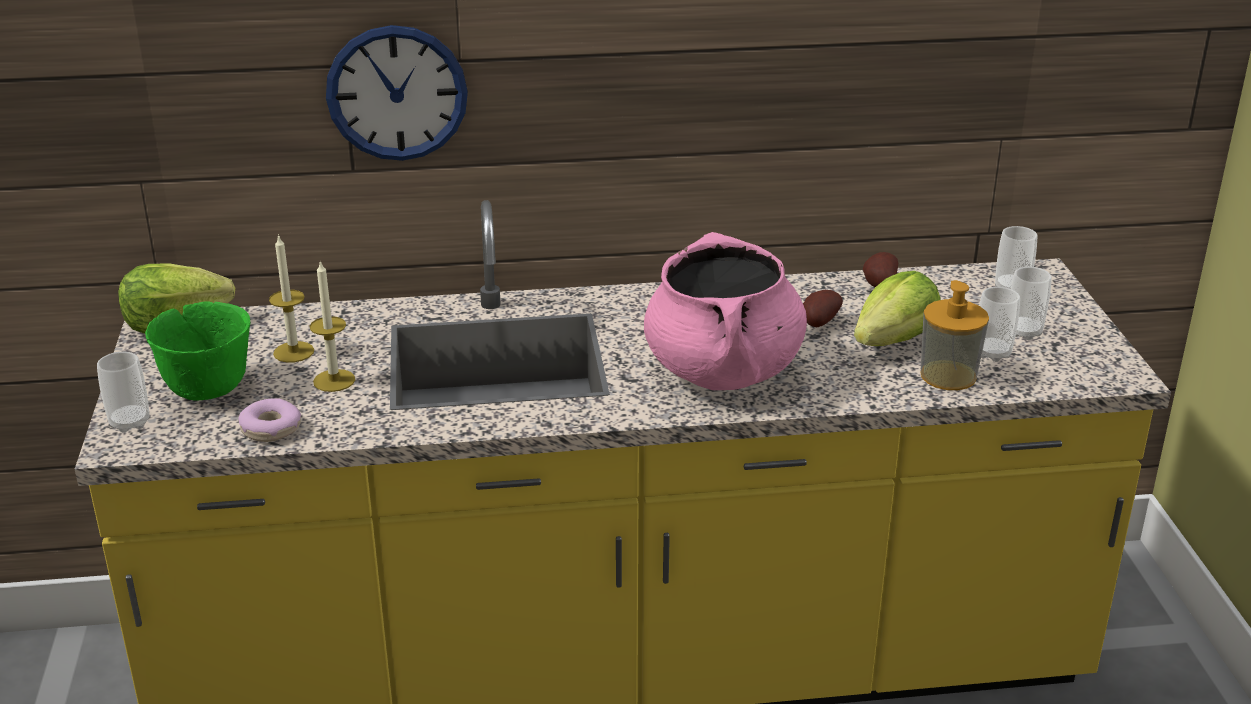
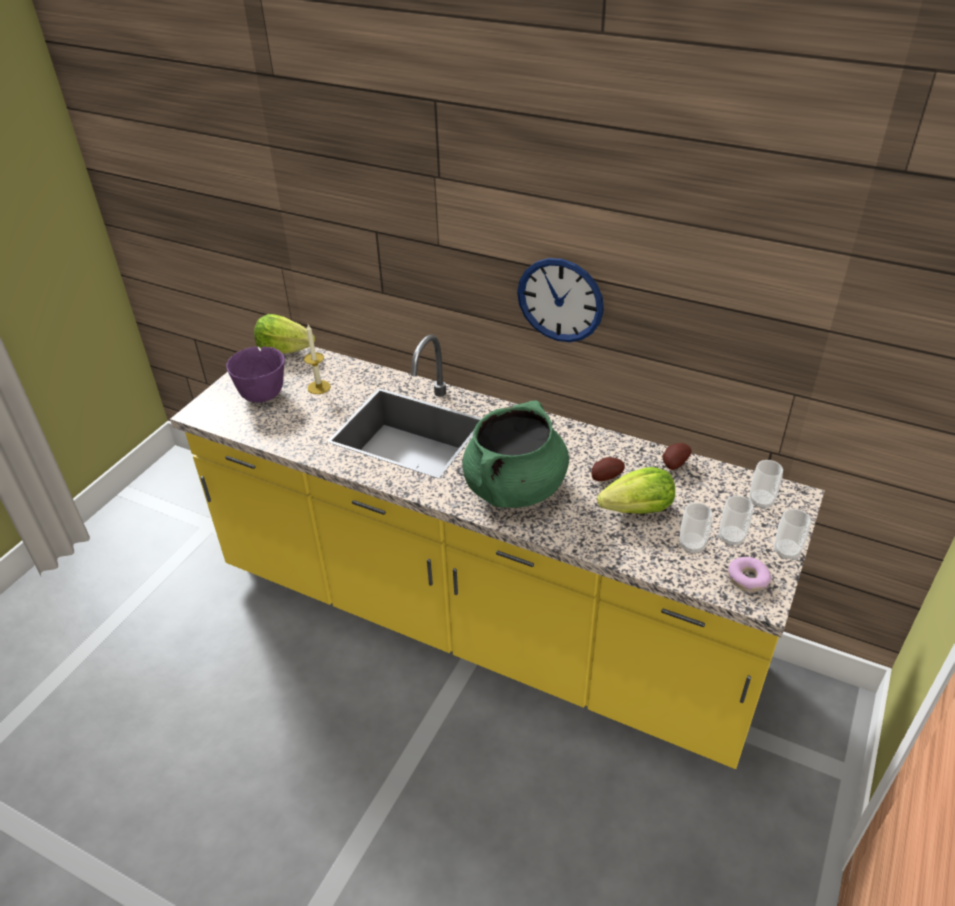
camera: 35 degrees right, 10 degrees up
(130, 423) = (213, 401): cup -> cup (786, 552)
(207, 387) = (262, 394): green bowl -> purple bowl
(271, 429) = (265, 431): donut -> donut (747, 579)
(334, 380) = (319, 412): candle -> none
(397, 93) = (402, 255): wall clock -> wall clock (560, 300)
(723, 371) = (515, 489): pink cooking pot -> green cooking pot
(948, 375) = (644, 549): soap dispenser -> none

